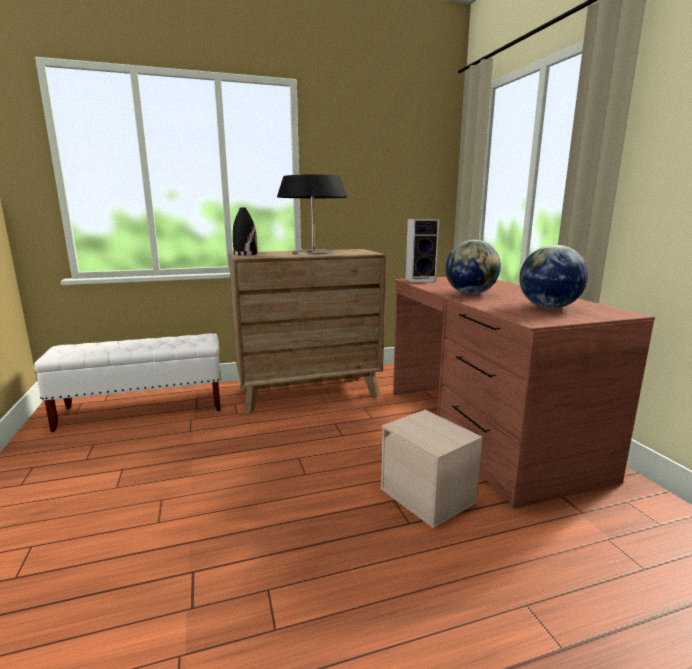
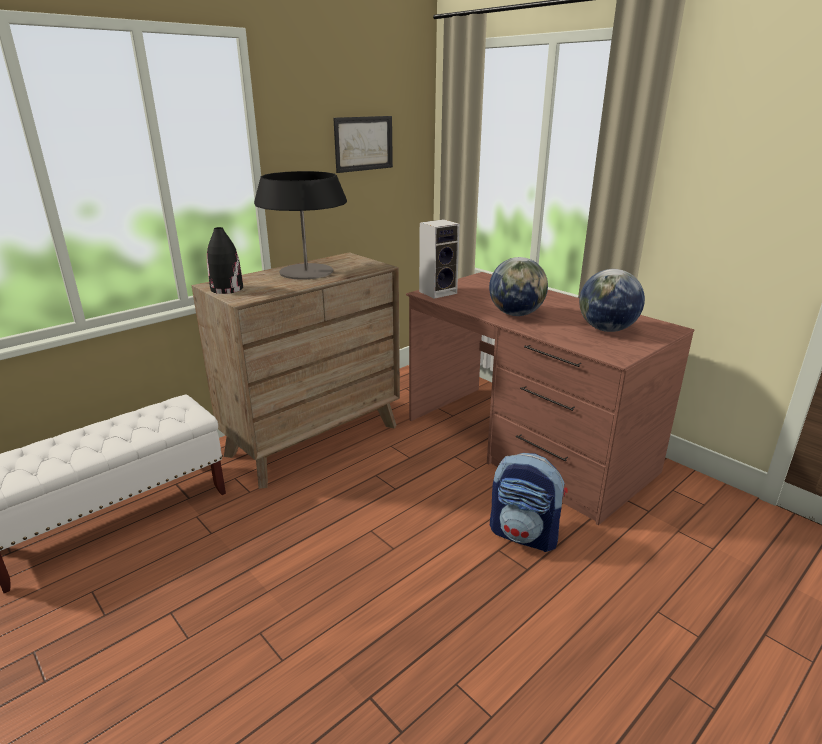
camera: 25 degrees left, 10 degrees up
(390, 169) = (363, 143): none -> picture
(428, 496) = (524, 535): beige storage box -> backpack

